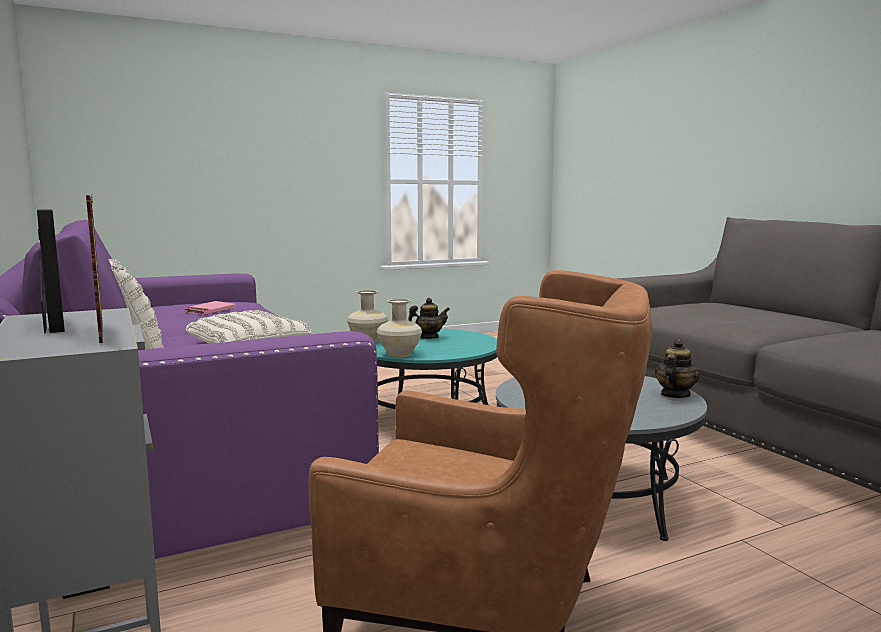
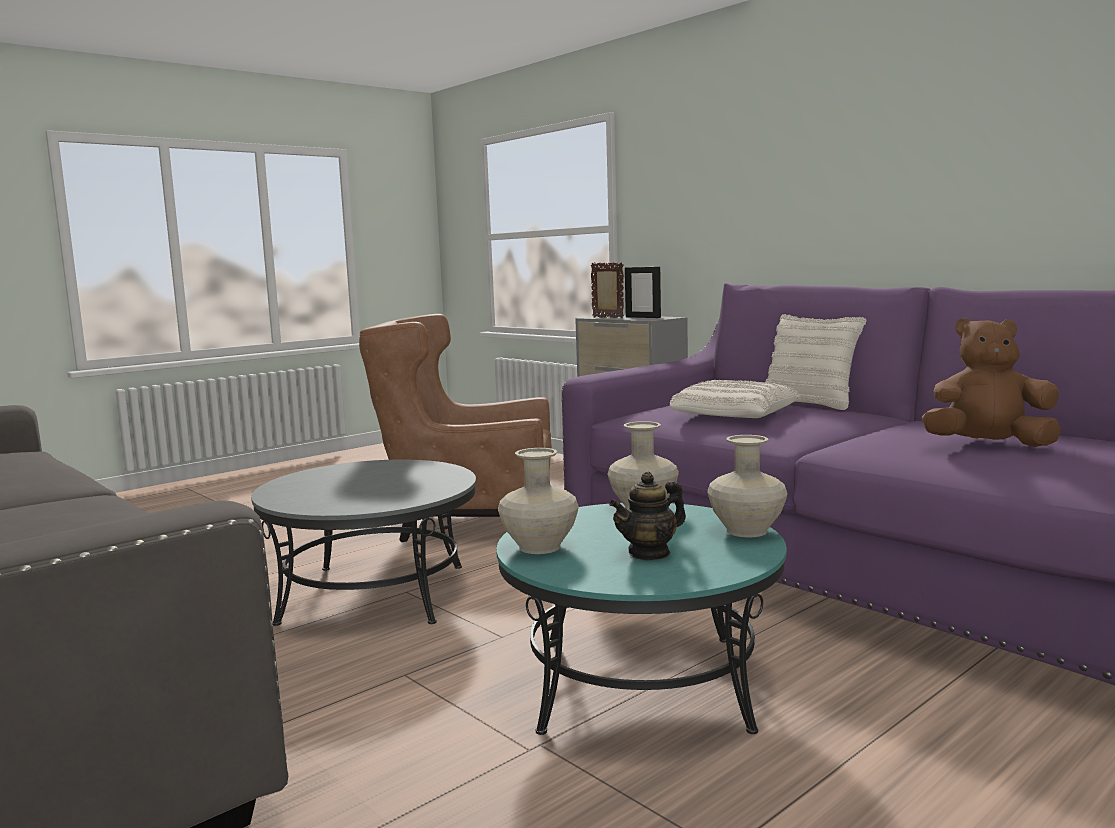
camera: 165 degrees right, 0 degrees up
(210, 310) = (988, 445): pink book -> brown plush toy
(478, 343) = (538, 547): none -> beige vase
(674, 395) = (281, 491): teapot -> none

